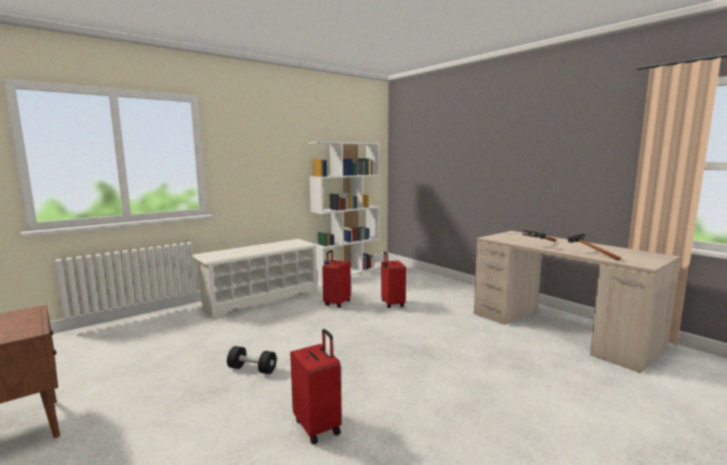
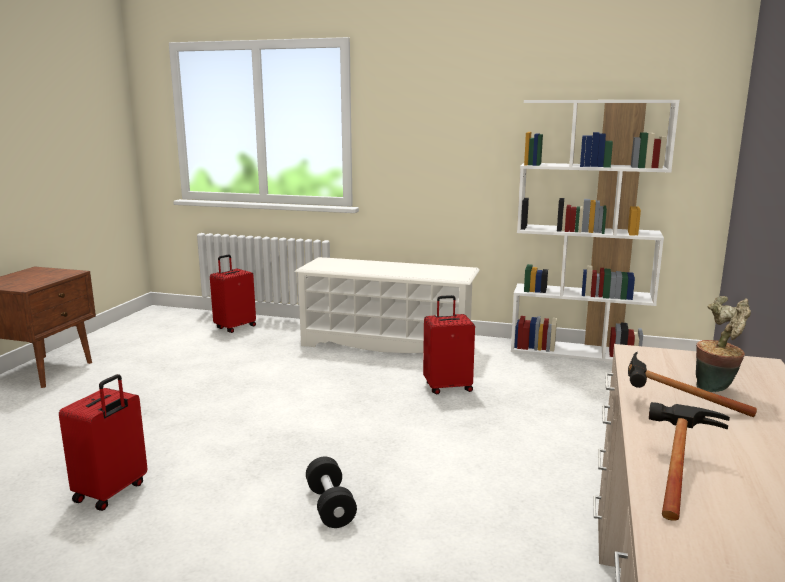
camera: 55 degrees right, 5 degrees up
(252, 369) = (206, 411): black dumbbell -> black dumbbell (330, 506)
(392, 304) = (512, 424): red suitcase -> red suitcase (235, 327)
(529, 239) = (716, 387): none -> potted plant

